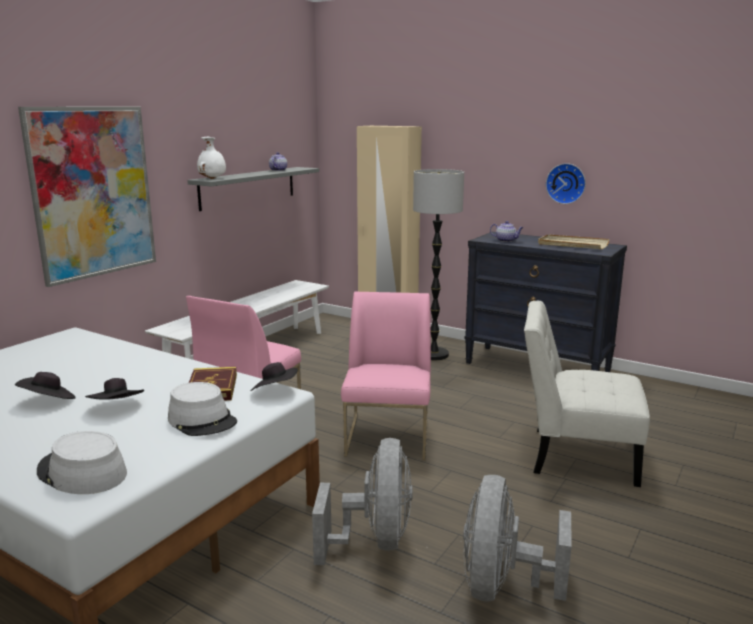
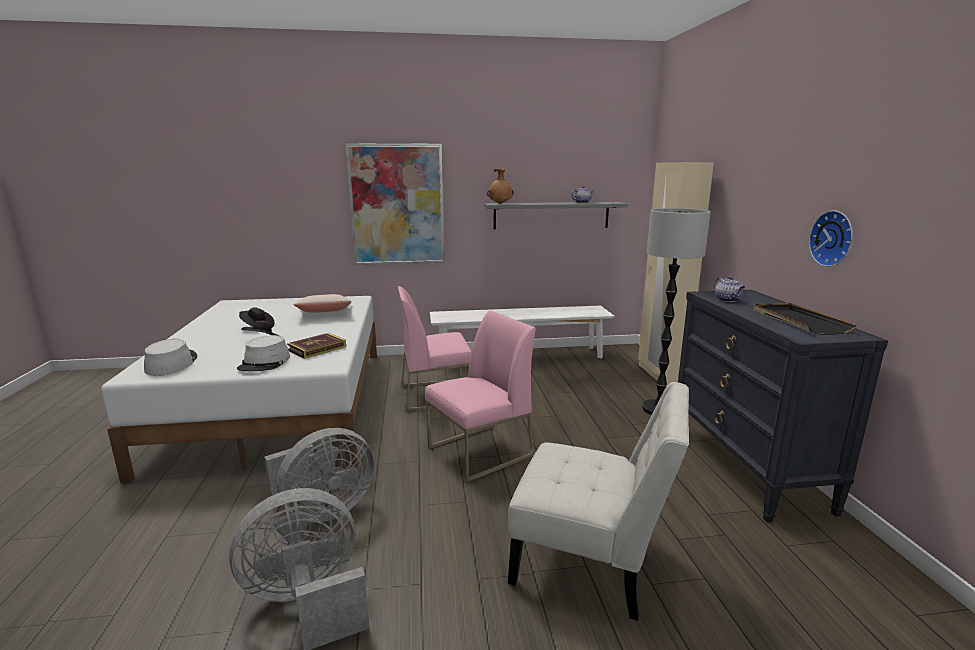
camera: 50 degrees right, 0 degrees up
(90, 360) = (325, 314): none -> beige pillow
(213, 178) = (500, 203): white vase -> brown vase
(275, 391) = (332, 363): black hat -> none
(572, 244) = (798, 321): beige tray -> black tray
(575, 455) = (591, 562): white chair -> white chair turned 135 degrees clockwise

